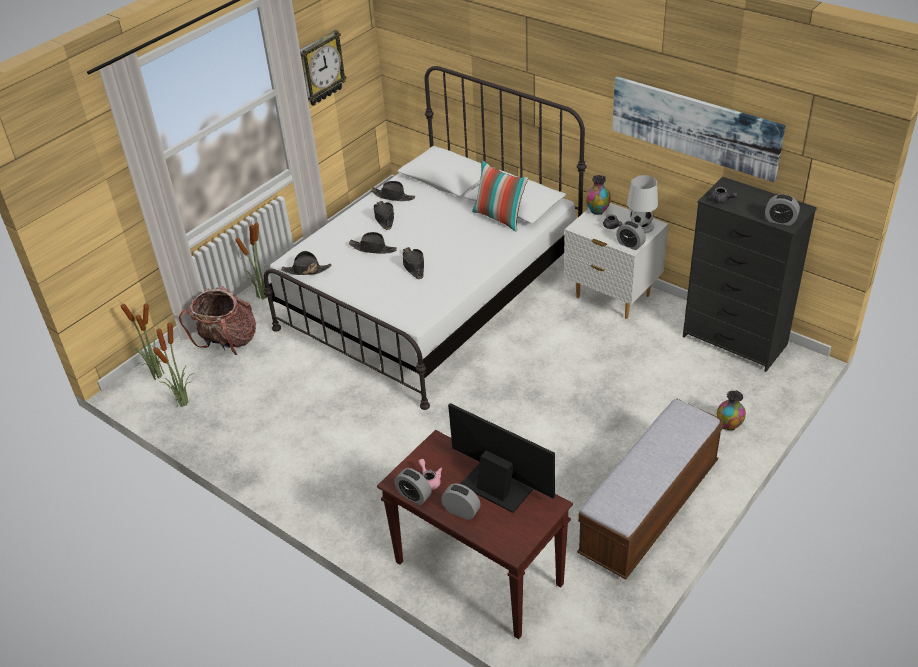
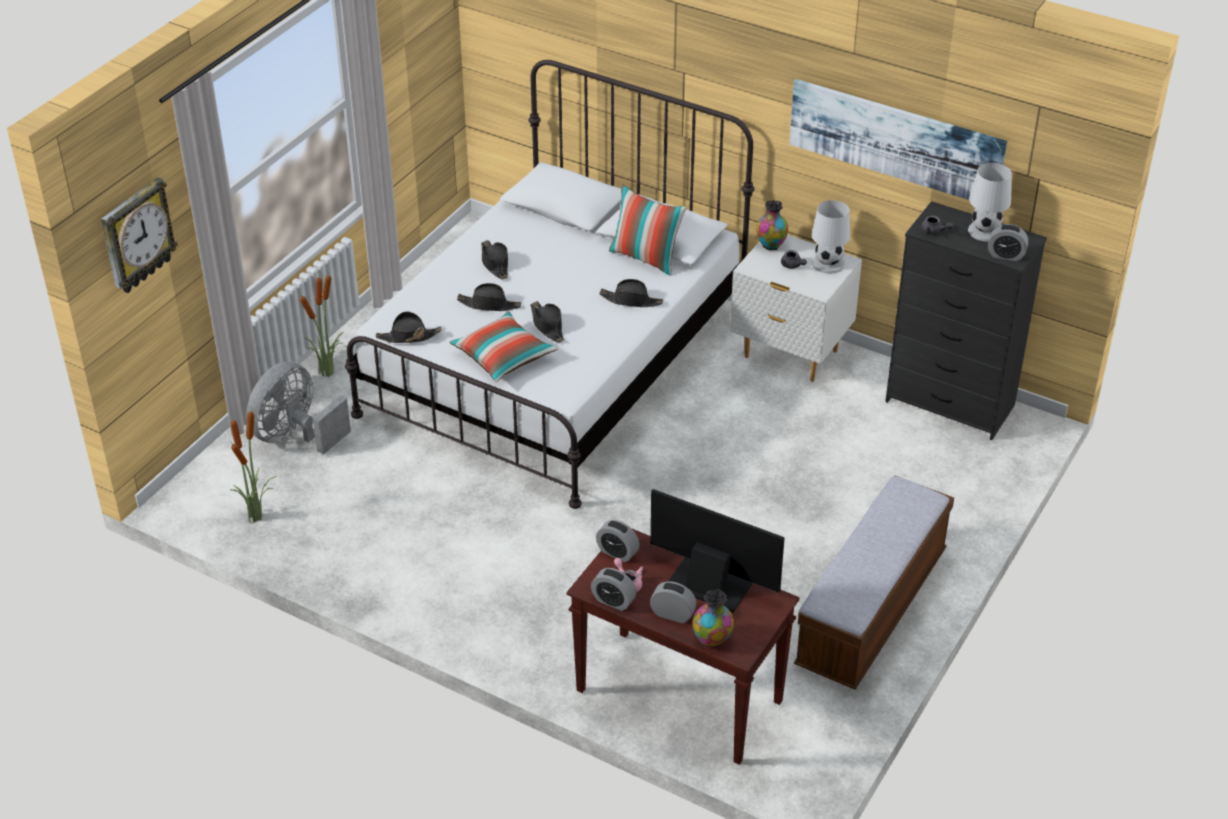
camera: 10 degrees left, 0 degrees up
(156, 375) = (209, 484): potted plant -> none
(228, 342) = (295, 436): backpack -> grey fan
(320, 68) = (396, 66): wall clock -> wall clock (136, 236)
(374, 289) = (503, 357): none -> pillow
(393, 196) = (500, 233): black hat -> black hat (631, 300)
(630, 244) = (818, 288): alarm clock -> alarm clock (617, 552)
(729, 425) = (954, 507): vase -> vase (712, 640)
(764, 201) = (984, 231): none -> white table lamp

